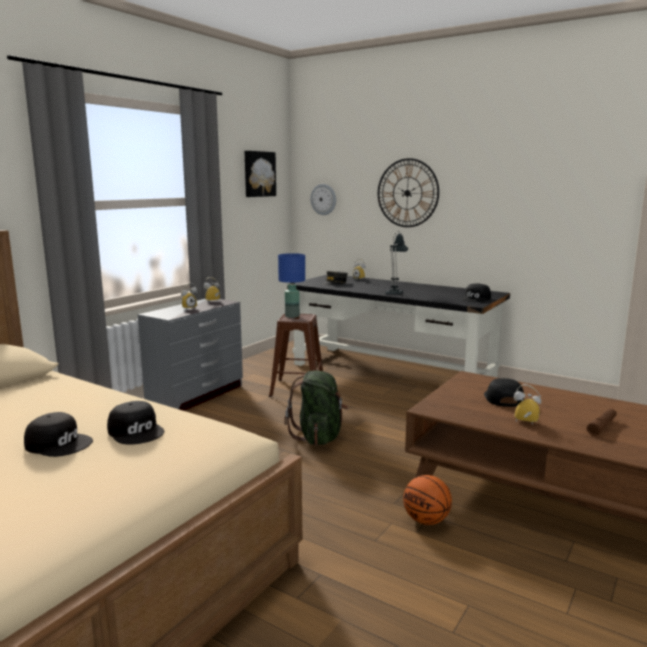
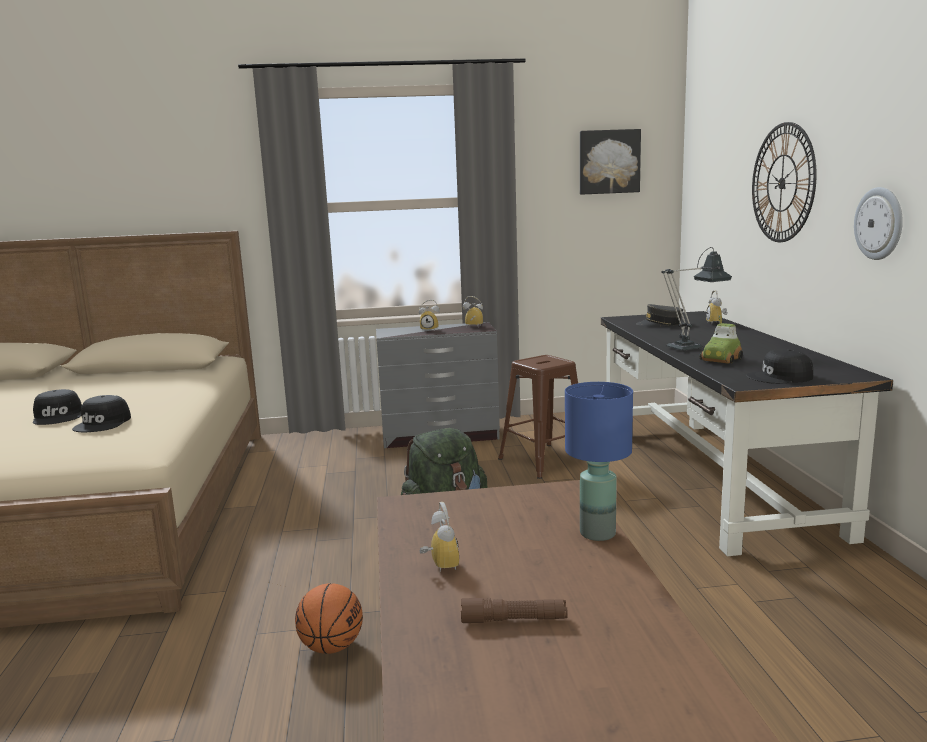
camera: 50 degrees right, 0 degrees up
(292, 316) = (542, 359): blue table lamp -> blue table lamp (598, 533)
(323, 199) = (705, 196): wall clock -> wall clock (879, 223)
(429, 295) = (721, 360): none -> toy car
(502, 398) = (516, 529): black cap -> none

